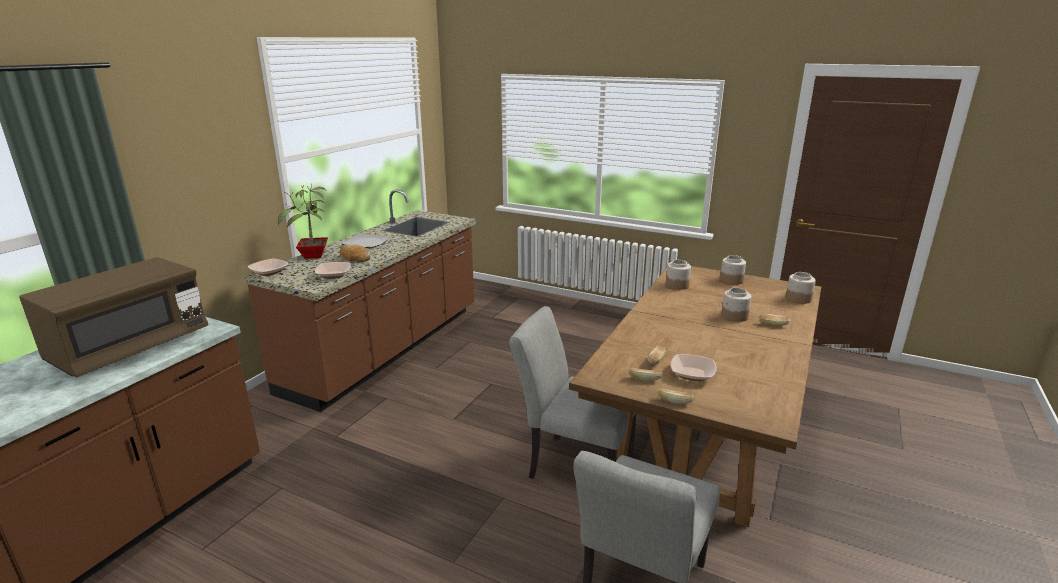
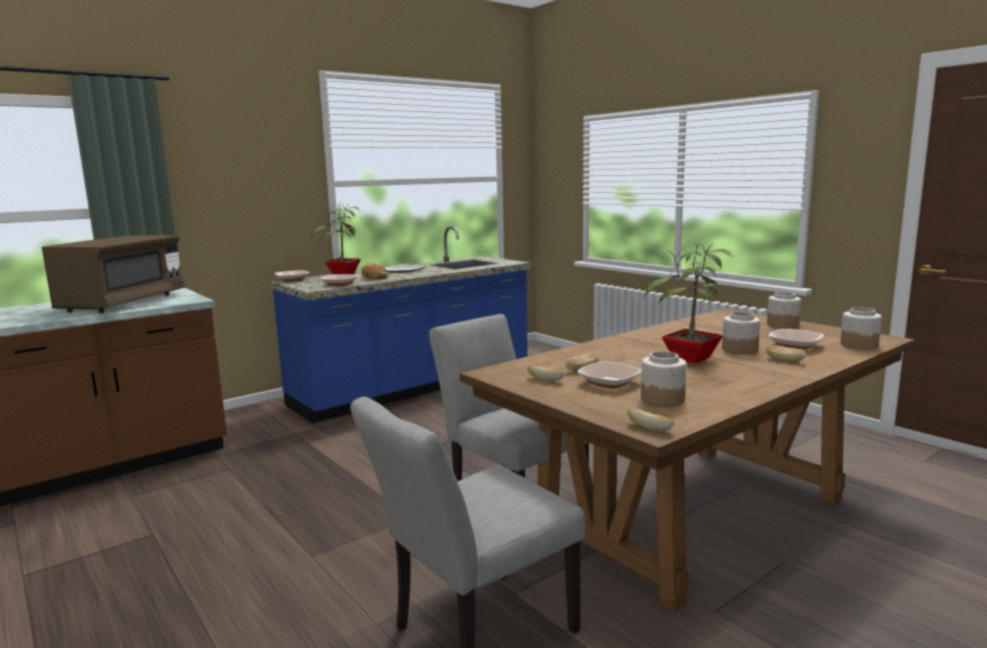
camera: 25 degrees right, 10 degrees down
(131, 347) = (124, 303): brown microwave -> brown microwave turned 45 degrees counterclockwise
(387, 349) = (415, 387): brown counter -> blue counter
(674, 401) = (553, 398): bread -> bread (649, 428)
(677, 285) = (701, 323): jar -> jar (663, 399)
(714, 333) = (689, 359): none -> potted plant
(762, 305) = (795, 346): none -> bowl

